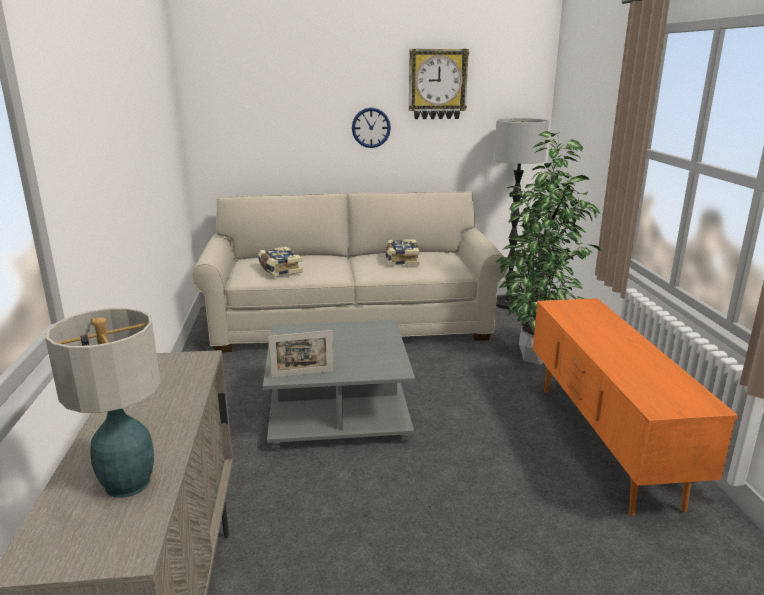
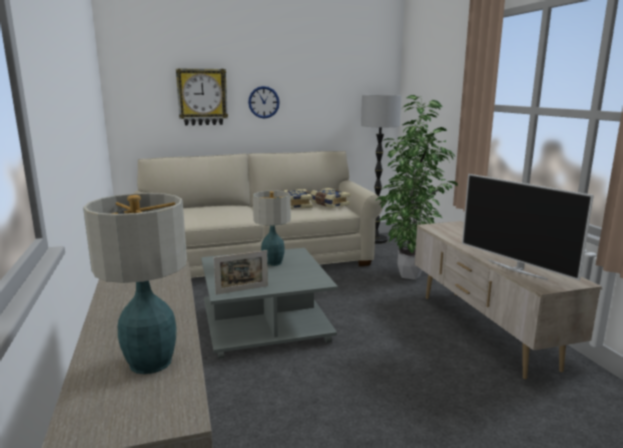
camera: 10 degrees left, 5 degrees down
(279, 269) = (197, 216): book -> book (329, 204)
(351, 339) = (273, 262): none -> table lamp
(437, 84) = (314, 68): wall clock -> wall clock (202, 97)
(603, 443) = (483, 330): orange tv stand -> beige tv stand
(635, 379) = (516, 269): none -> television

